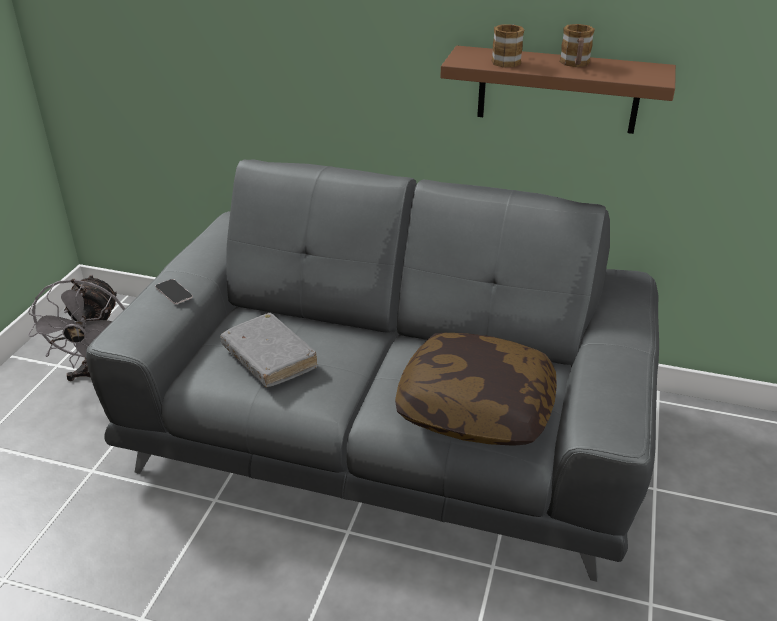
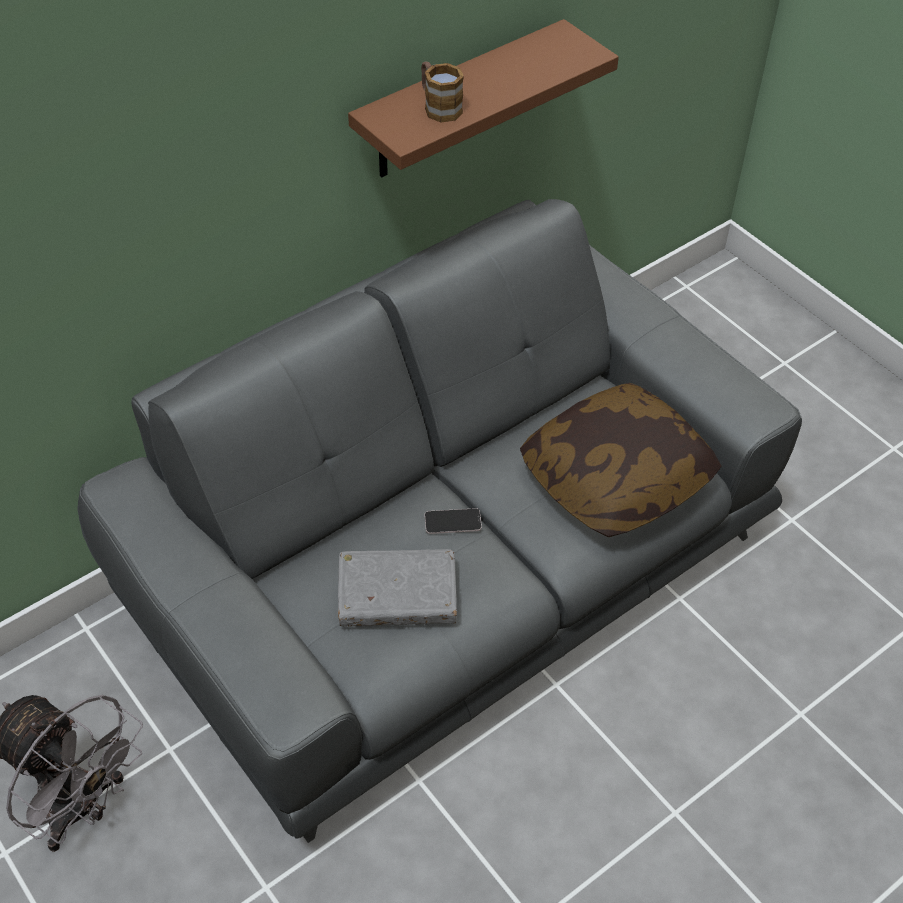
camera: 55 degrees left, 15 degrees up
(174, 292) = (239, 621): phone -> phone (453, 522)
(575, 64) = (499, 73): mug -> none

